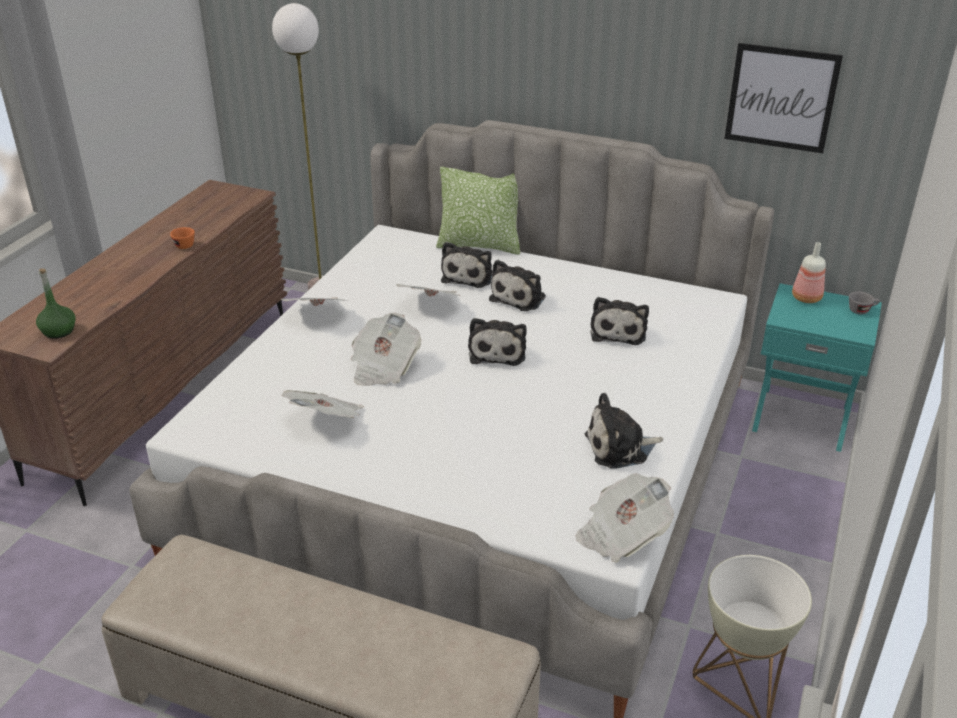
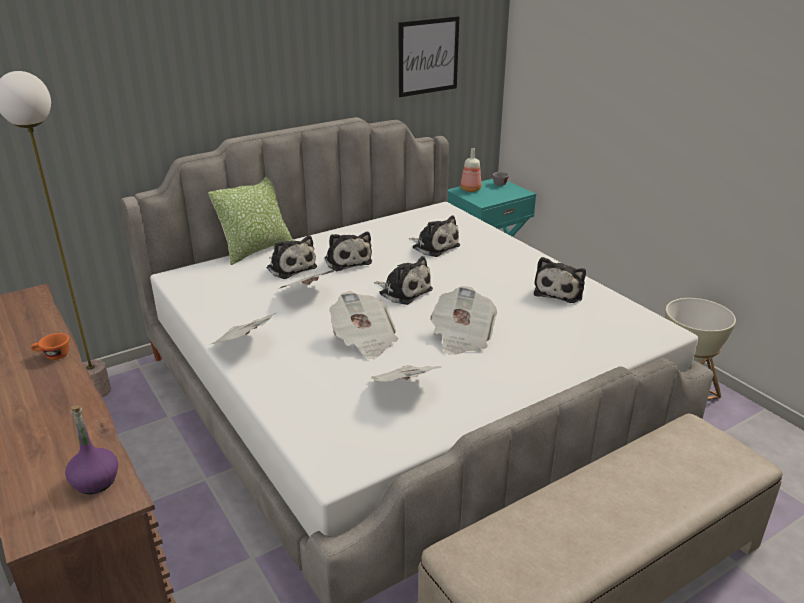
camera: 55 degrees left, 5 degrees down
(59, 331) = (95, 481): green bottle -> purple bottle
(621, 535) = (648, 322): newspaper -> newspaper (461, 337)

